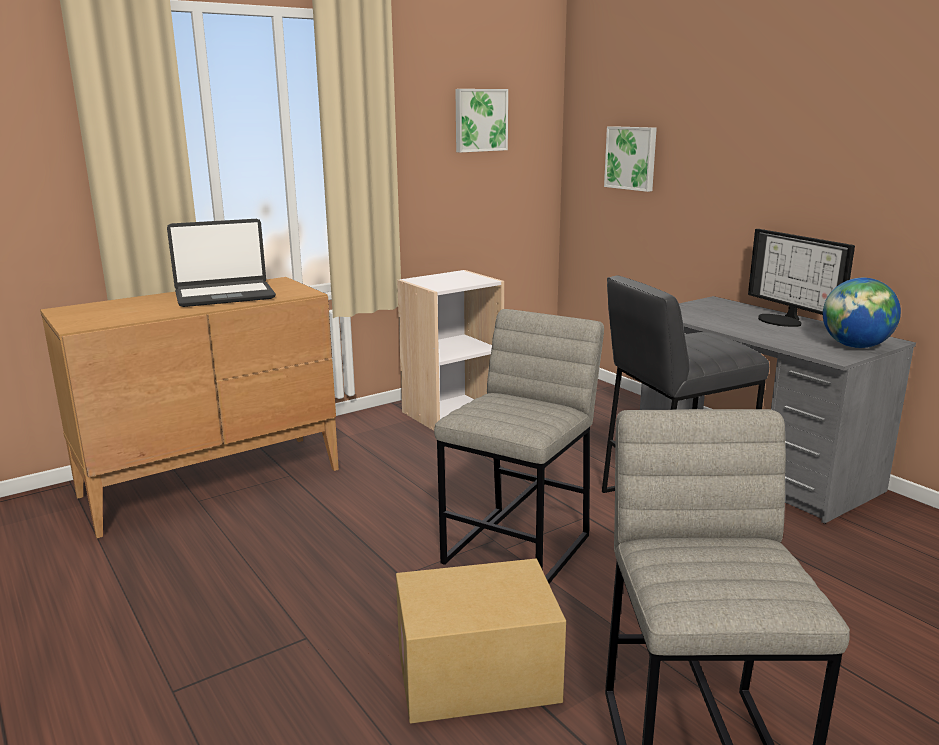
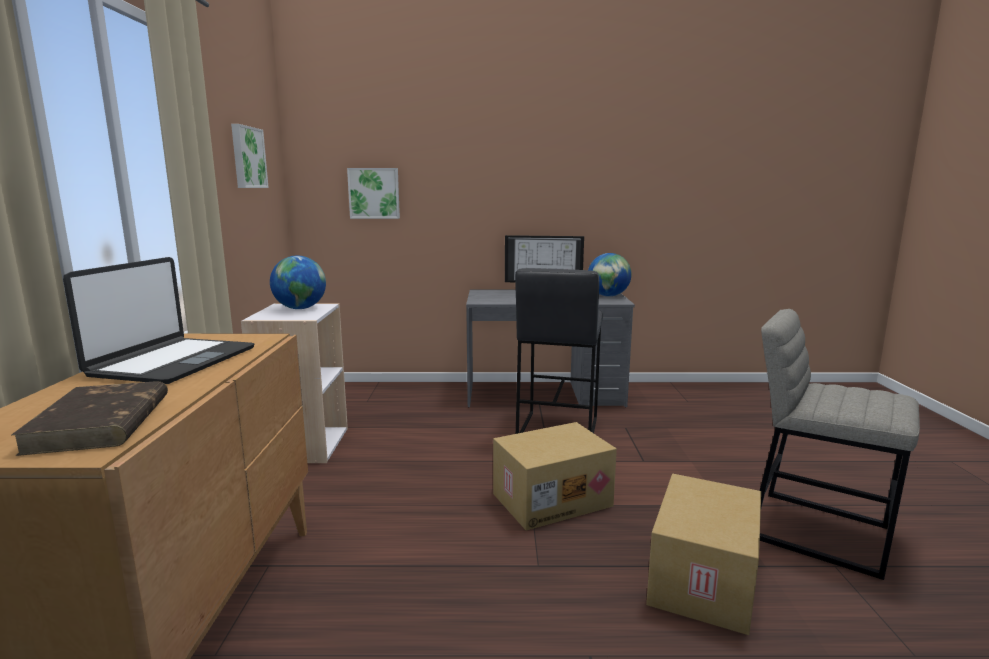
camera: 55 degrees left, 5 degrees down
(111, 317) = (100, 423): none -> brown book
(461, 279) = (300, 308): none -> globe
(518, 547) = (552, 499): grey chair -> cardboard box

